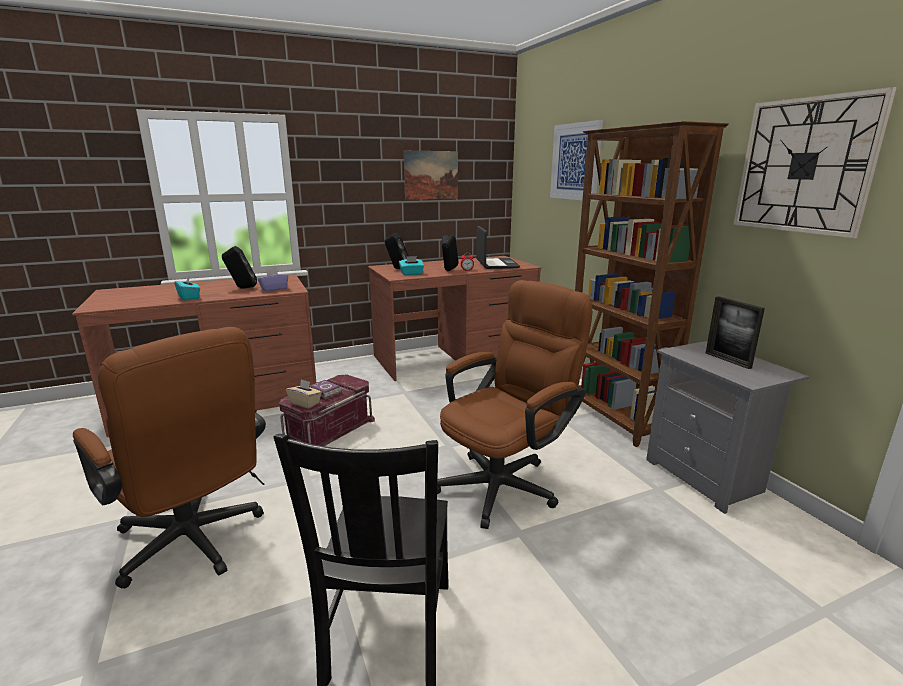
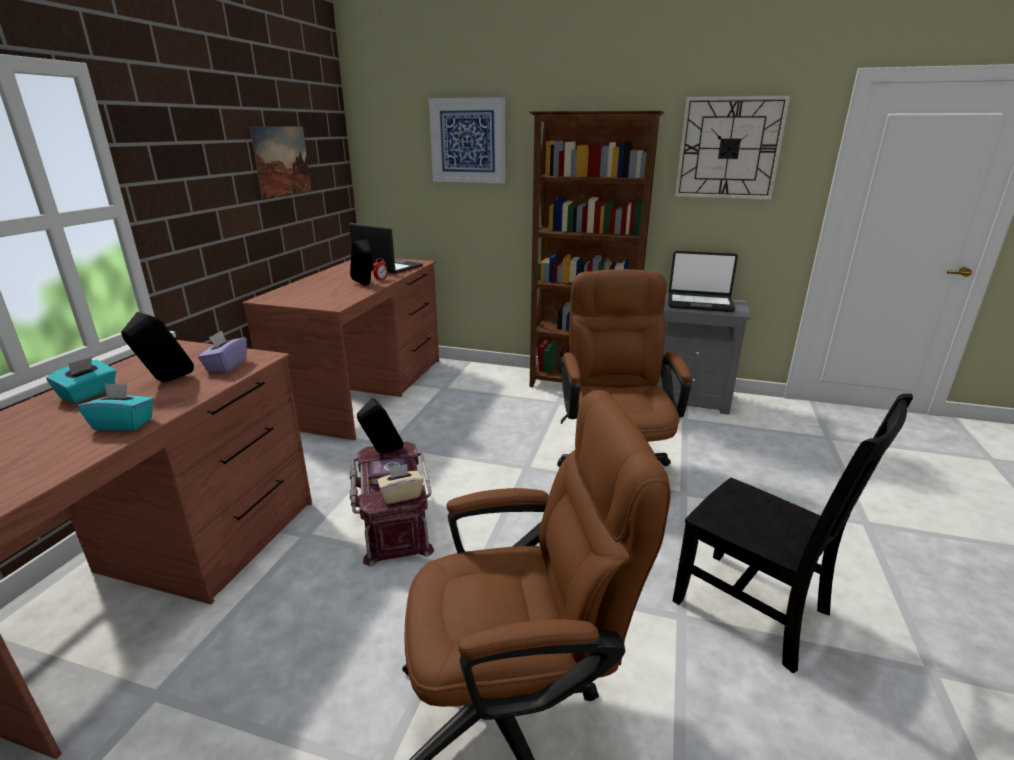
camera: 50 degrees left, 5 degrees up
(397, 269) = (298, 296): black speaker -> black speaker (382, 452)
(411, 274) = (337, 298): turquoise tissue box -> turquoise tissue box (89, 394)
(727, 360) = (699, 303): picture frame -> laptop

